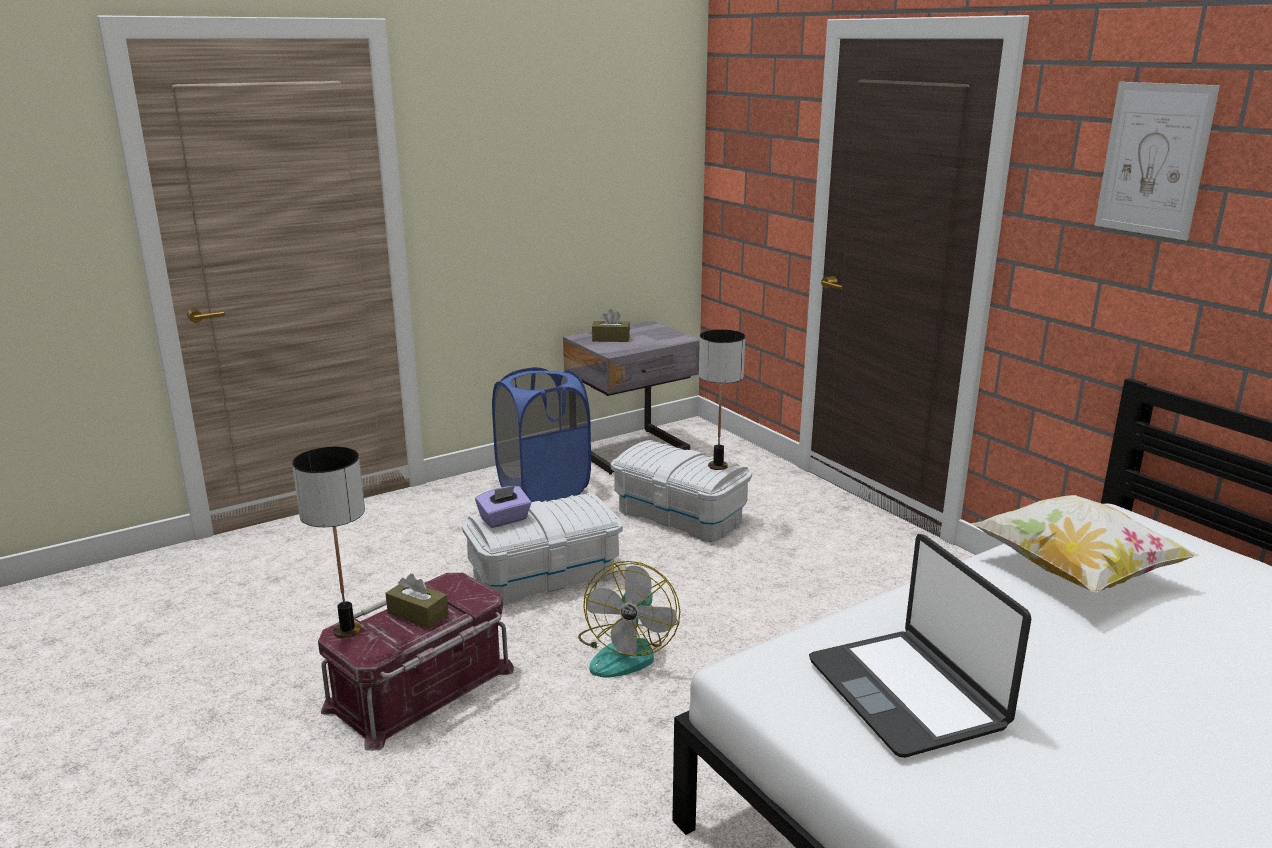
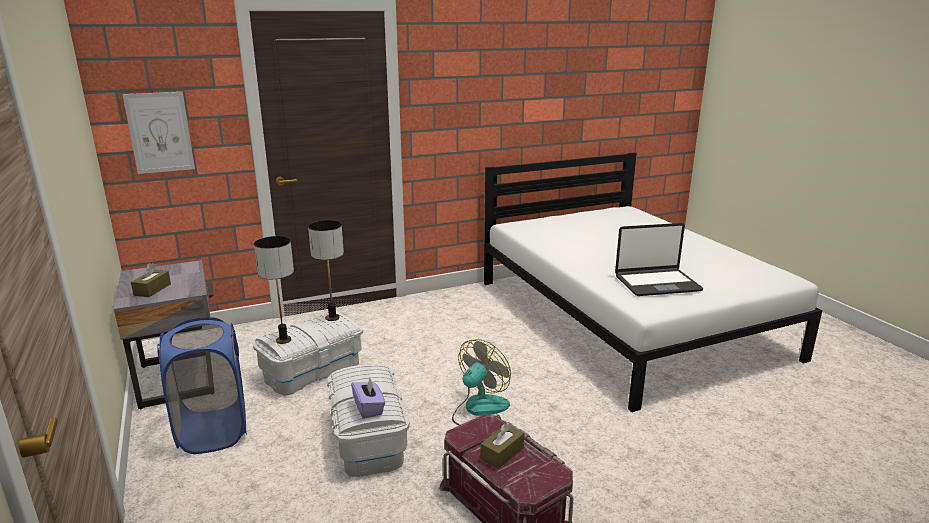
camera: 80 degrees left, 0 degrees up
(346, 631) = (524, 487): table lamp -> table lamp (284, 340)
(626, 651) = (480, 411): fan -> fan turned 75 degrees counterclockwise
(1075, 573) = (560, 241): pillow -> none
(1153, 160) = (473, 66): picture -> picture (160, 132)

